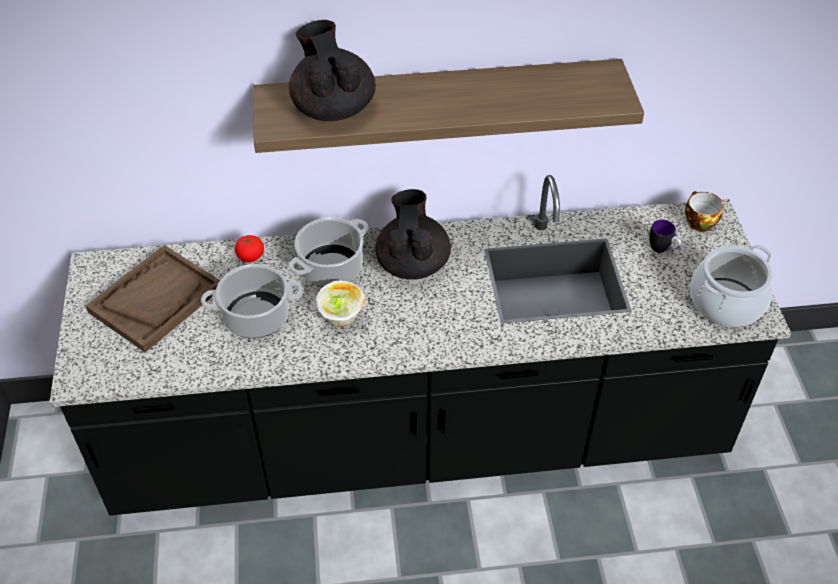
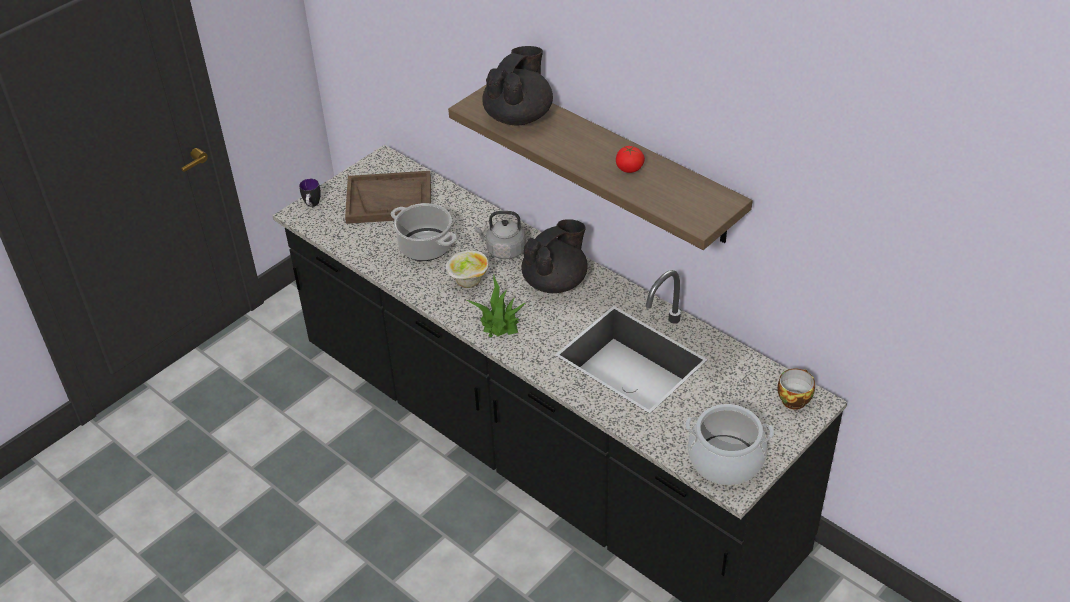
camera: 50 degrees right, 5 degrees down
(250, 256) = (470, 211): tomato -> tomato (629, 168)
(331, 269) = (503, 250): cooking pot -> grey kettle
(418, 331) = (499, 321): none -> potted plant
(662, 250) = (735, 395): mug -> mug (312, 205)

